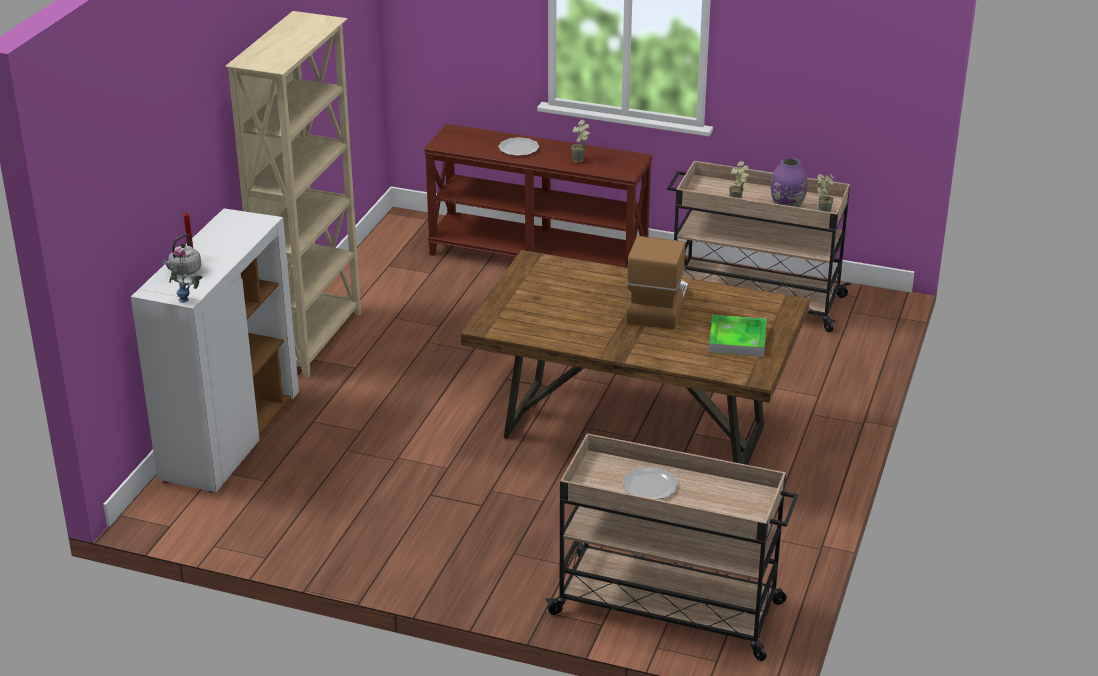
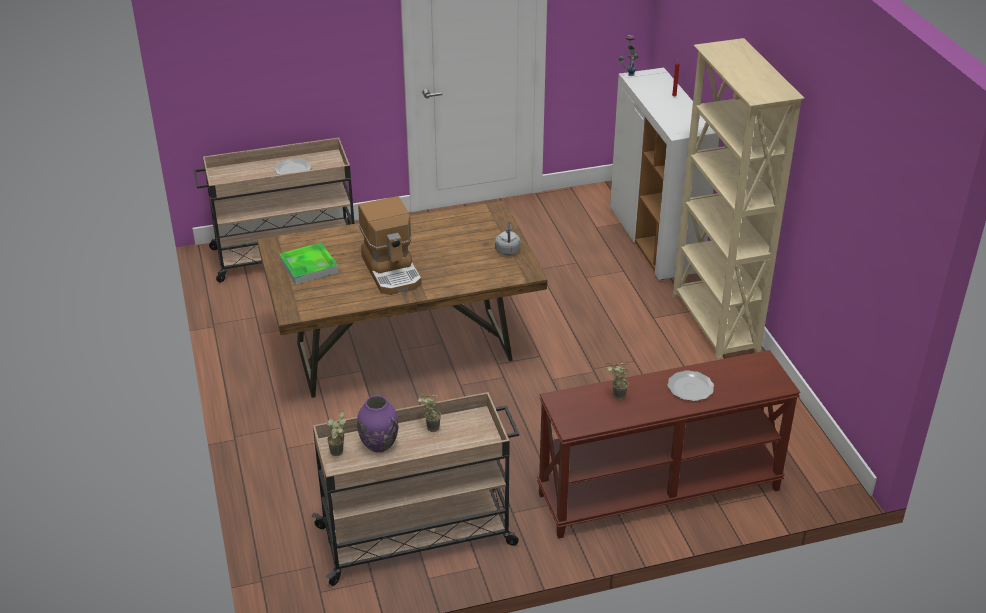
camera: 145 degrees right, 5 degrees up
(184, 271) = (662, 88): grey kettle -> grey kettle (507, 249)

